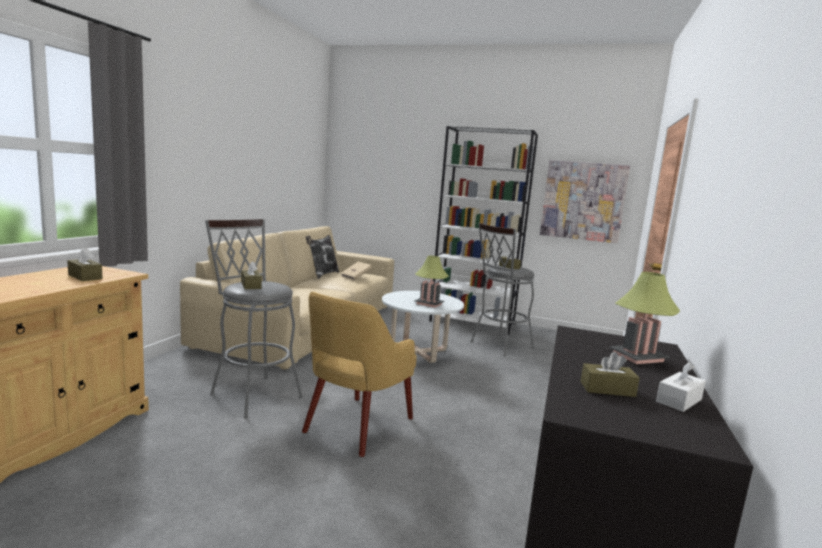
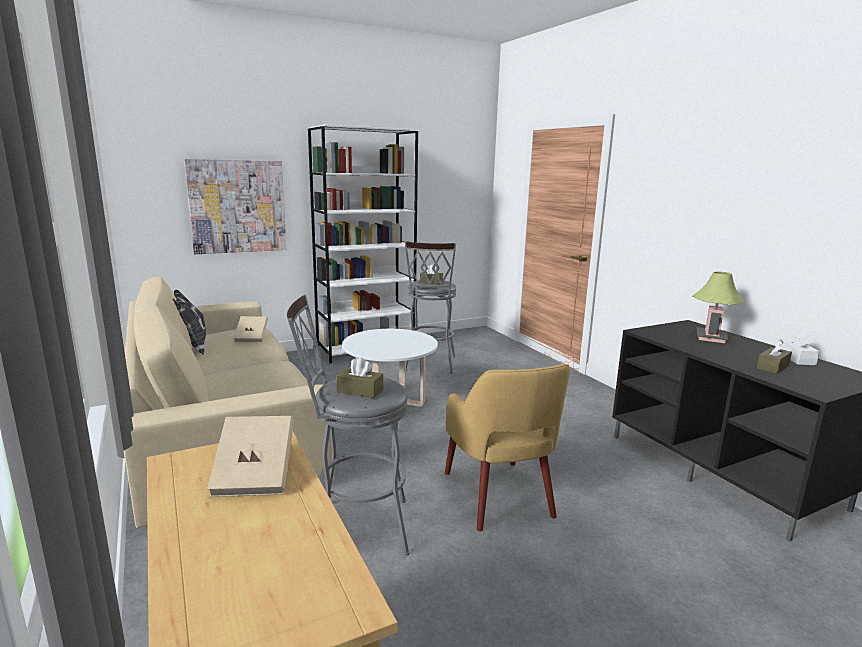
camera: 45 degrees left, 5 degrees up
(85, 277) = (255, 475): brown tissue box -> beige book
(429, 304) = (405, 344): table lamp -> none
(583, 201) = (444, 200): picture -> picture (237, 206)

